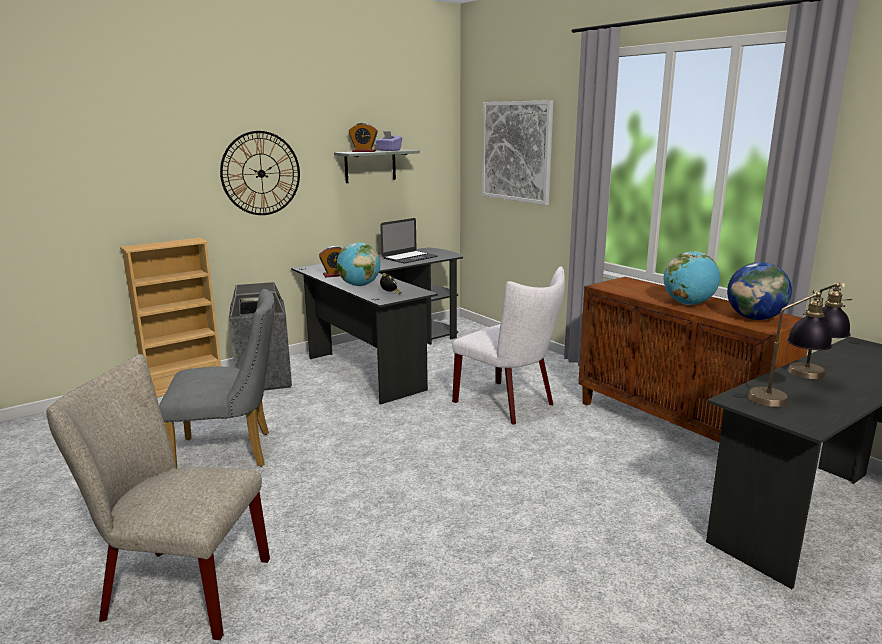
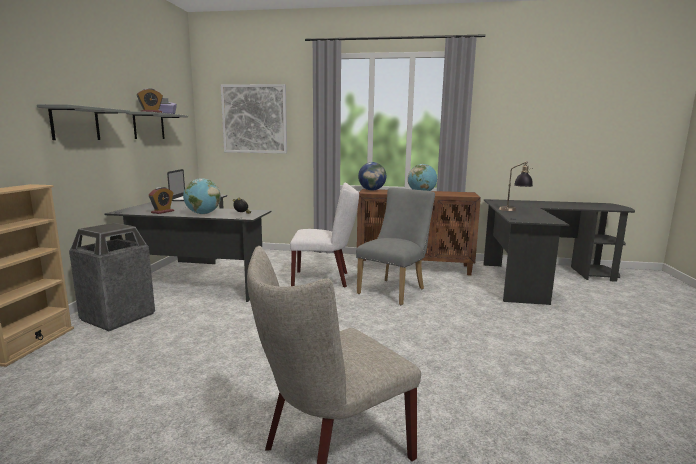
camera: 45 degrees left, 5 degrees down
(232, 452) = (189, 366): grey chair -> grey chair (394, 290)
(261, 173) = (75, 124): wall clock -> grey shelf
(755, 318) = (458, 194): globe -> globe (372, 190)
(784, 398) = (526, 216): table lamp -> none

